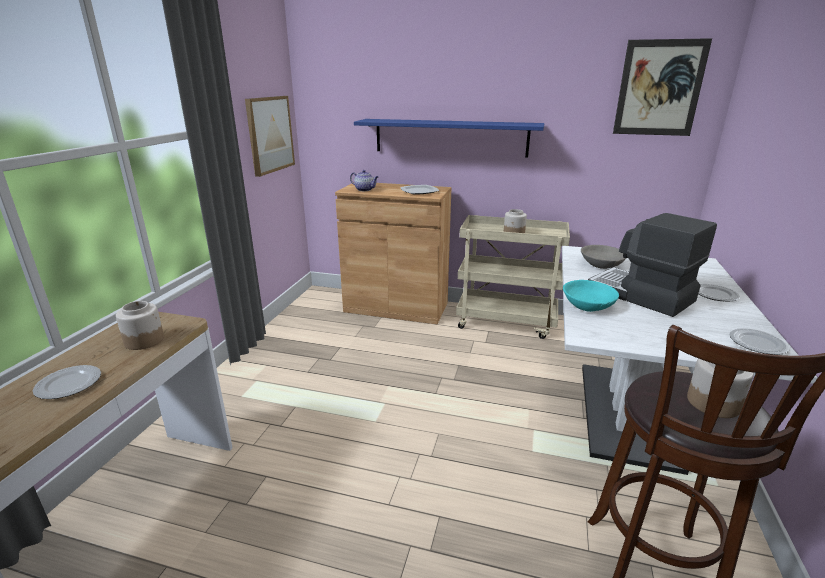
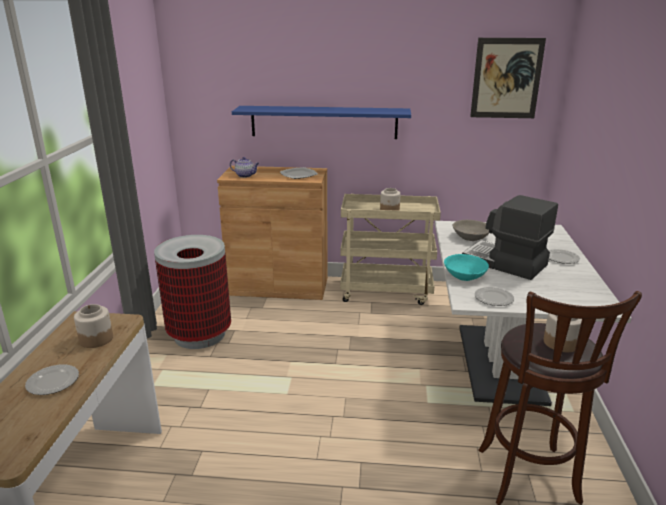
camera: 10 degrees left, 0 degrees up
(269, 134) = (147, 126): picture -> none
(305, 348) = (200, 334): none -> trash can
(757, 344) = (592, 297): plate -> plate (493, 298)

